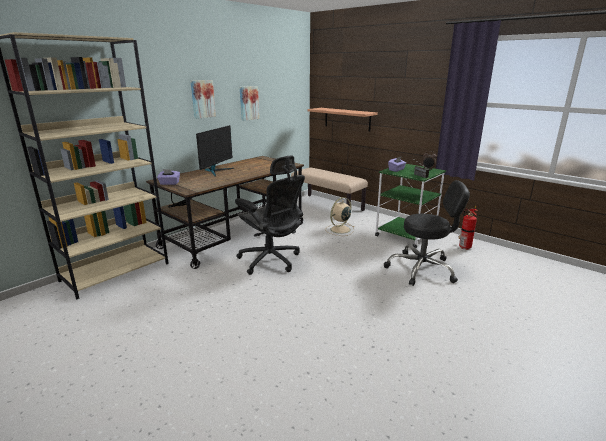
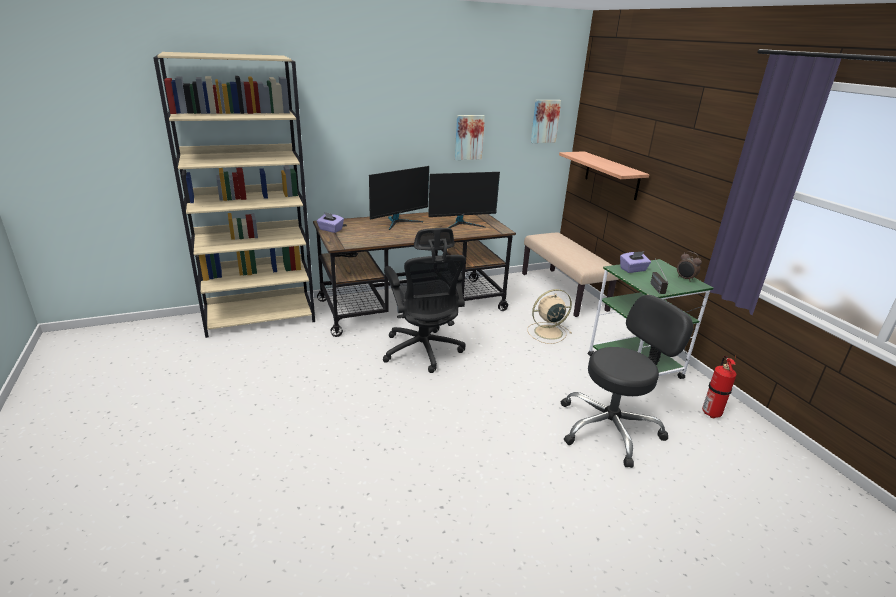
camera: 25 degrees right, 5 degrees up
(202, 99) = (399, 128): picture -> picture (544, 121)
(262, 165) = (461, 224): none -> monitor
(424, 269) = (612, 427): black office chair -> black office chair turned 60 degrees counterclockwise

